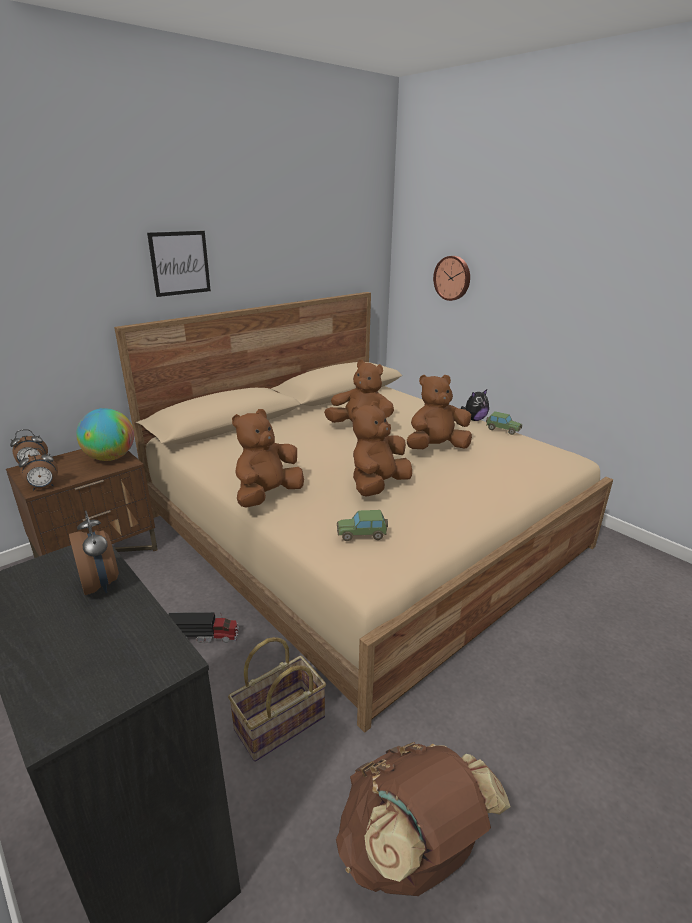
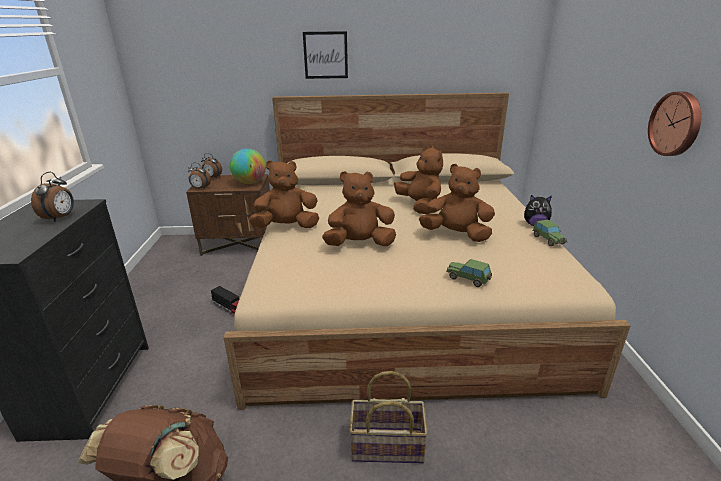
camera: 40 degrees right, 0 degrees up
(280, 724) = (206, 376): basket -> basket (387, 447)
(362, 534) = (293, 267): toy car -> toy car (468, 279)
(453, 278) = (577, 82): wall clock -> wall clock (676, 124)

